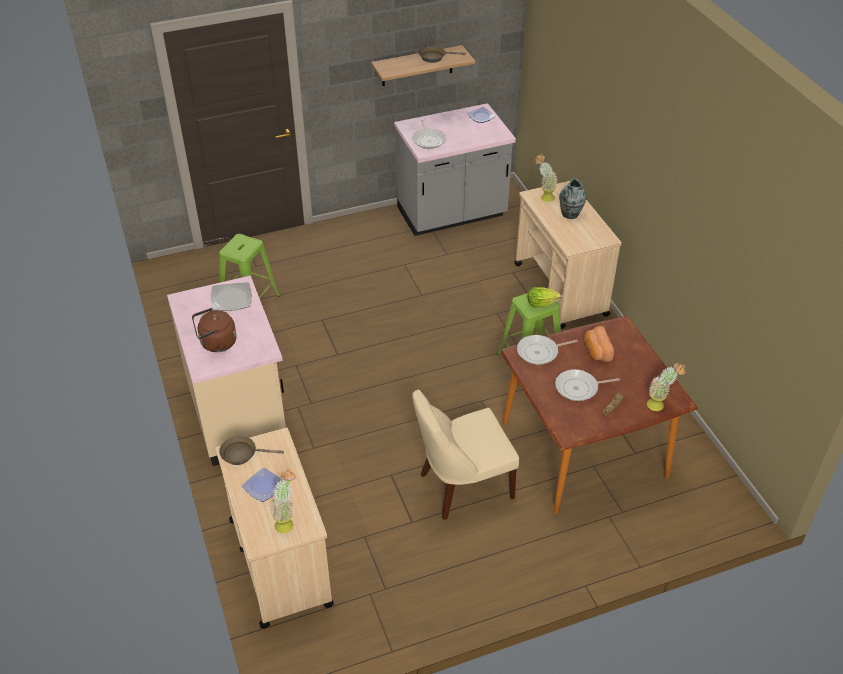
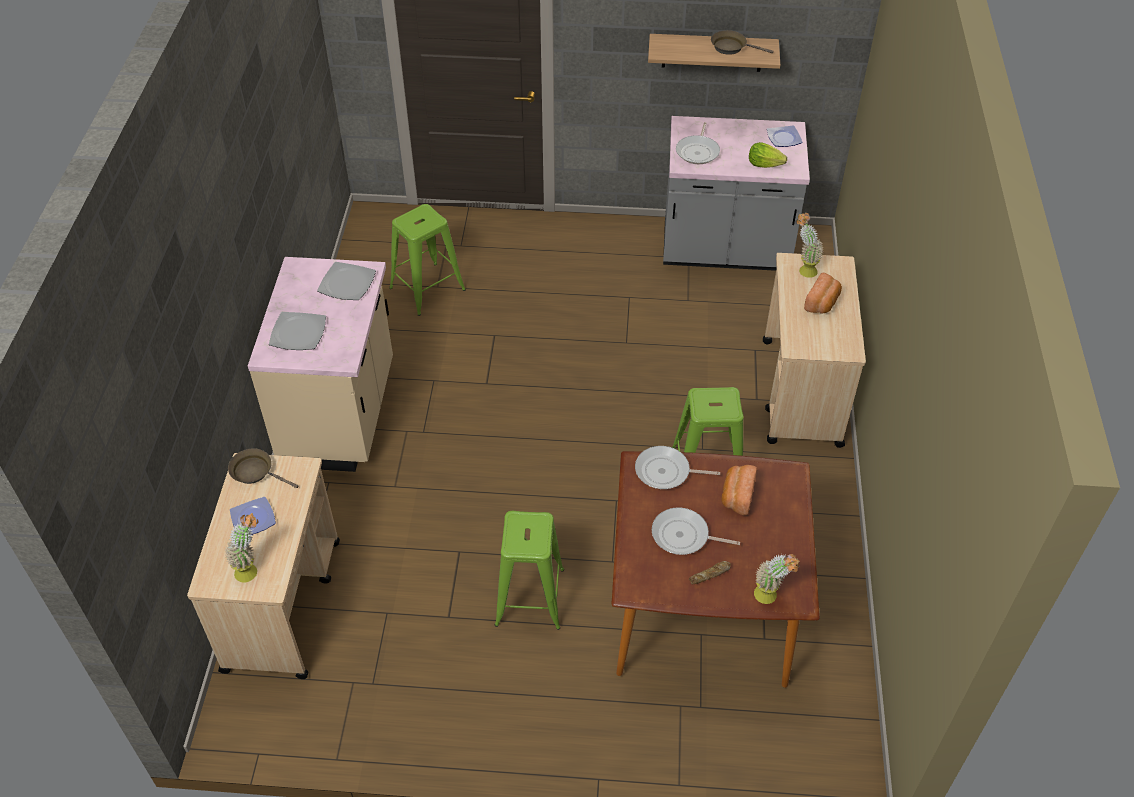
camera: 25 degrees right, 5 degrees up
(216, 343) = (298, 332): brown kettle -> plate
(462, 486) = (529, 597): beige chair -> green stool
(541, 303) = (721, 407): lettuce -> lettuce (764, 164)
(570, 214) = (822, 303): vase -> bread

